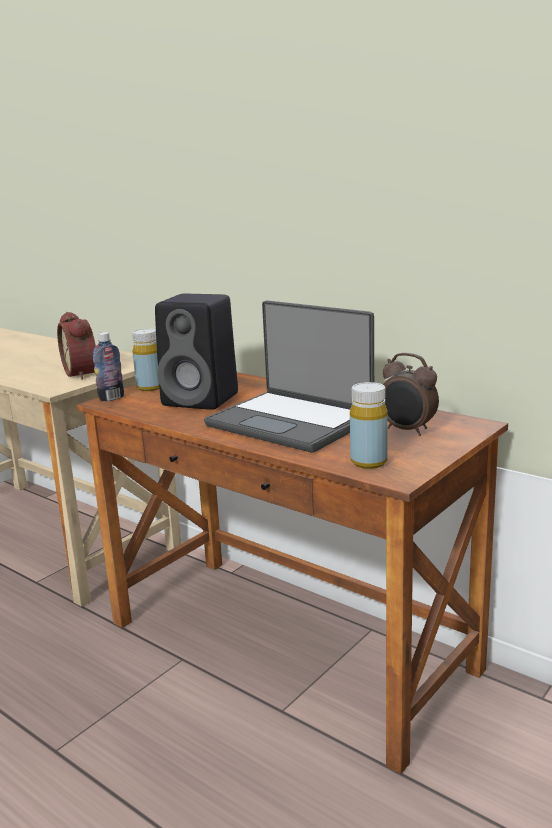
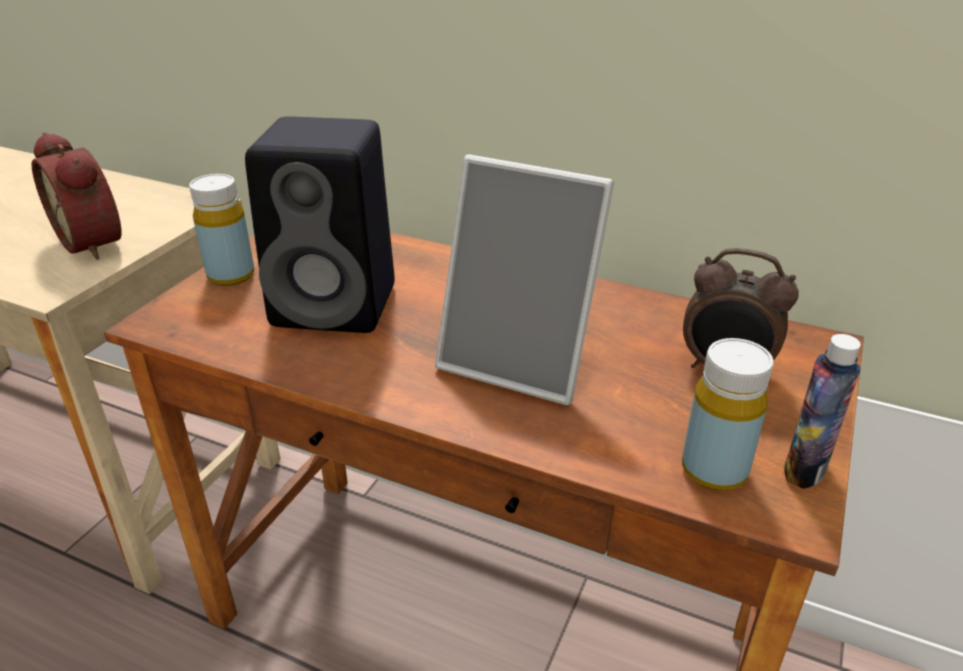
camera: 15 degrees left, 15 degrees up
(111, 398) = (167, 309): bottle -> bottle (804, 469)
(291, 422) = (521, 360): laptop -> picture frame

